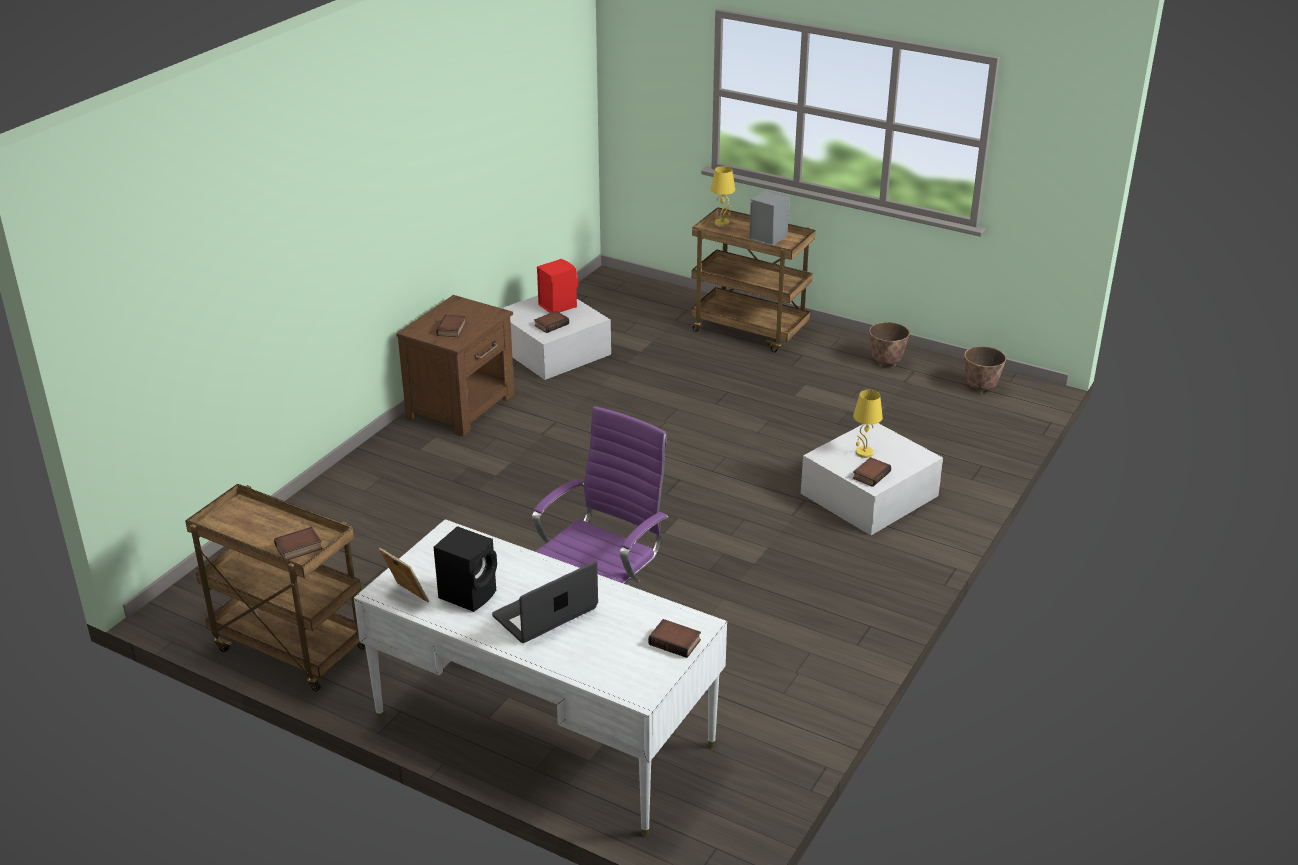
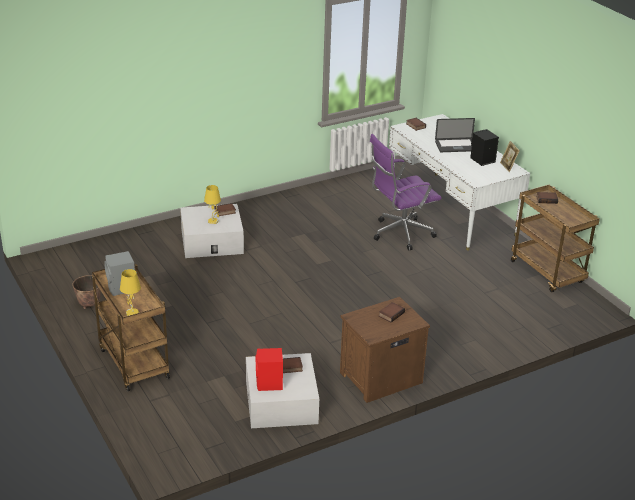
camera: 150 degrees left, 0 degrees up
(980, 388) = (67, 269): planter -> none

